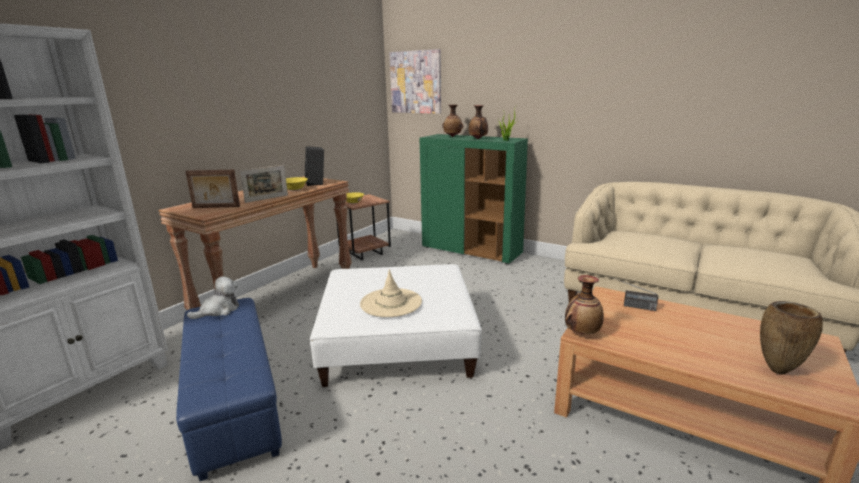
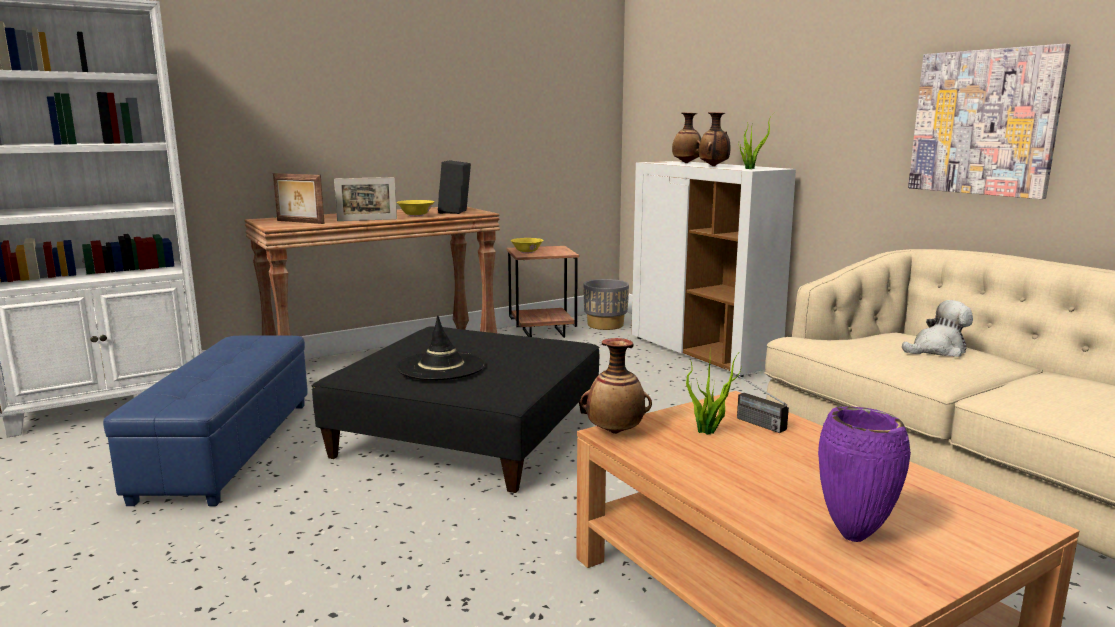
camera: 25 degrees right, 5 degrees down
(219, 310) = (253, 341): plush toy -> plush toy (937, 350)
(391, 303) = (441, 366): beige hat -> black hat
(397, 241) = (605, 325): none -> grey planter
(397, 341) = (467, 433): white ottoman -> black ottoman
(416, 82) = (657, 81): picture -> picture (984, 122)
(472, 251) = (703, 352): green cabinet -> white cabinet
(624, 319) = (709, 432): none -> potted plant
(778, 370) = (855, 536): brown vase -> purple vase

